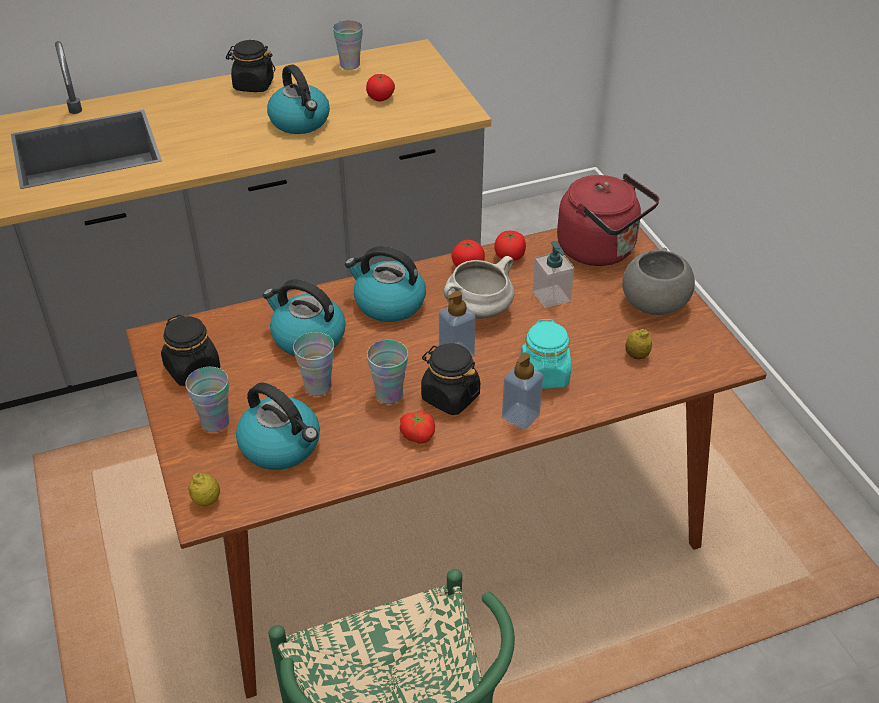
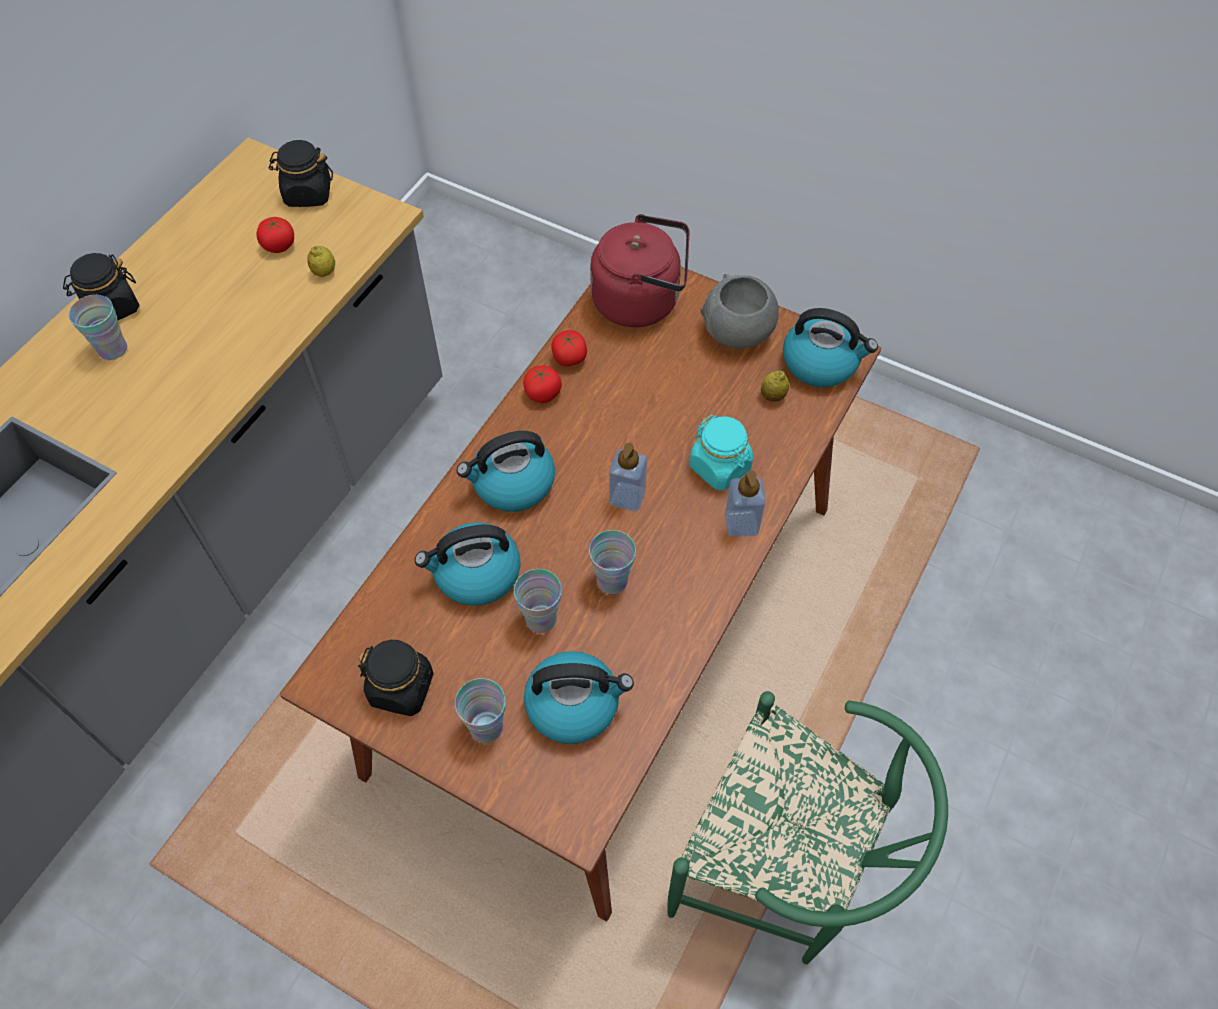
camera: 40 degrees left, 15 degrees up
(206, 500) = (567, 811): lemon -> lemon (324, 272)
(300, 122) = (223, 327): kettle -> kettle (821, 363)
(350, 65) = (197, 218): cup -> cup (113, 349)
(418, 434) = (678, 603): tomato -> none
(450, 397) = (666, 545): black jar -> black jar (307, 193)
(478, 311) = (601, 438): white cooking pot -> none
(551, 296) = (647, 379): soap dispenser -> none

